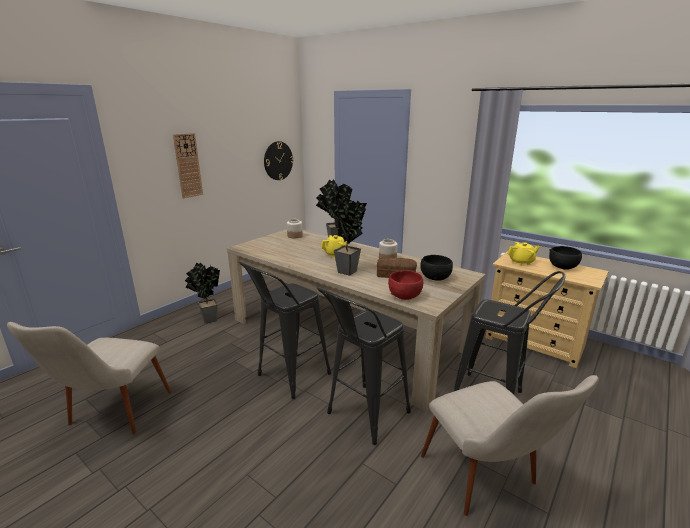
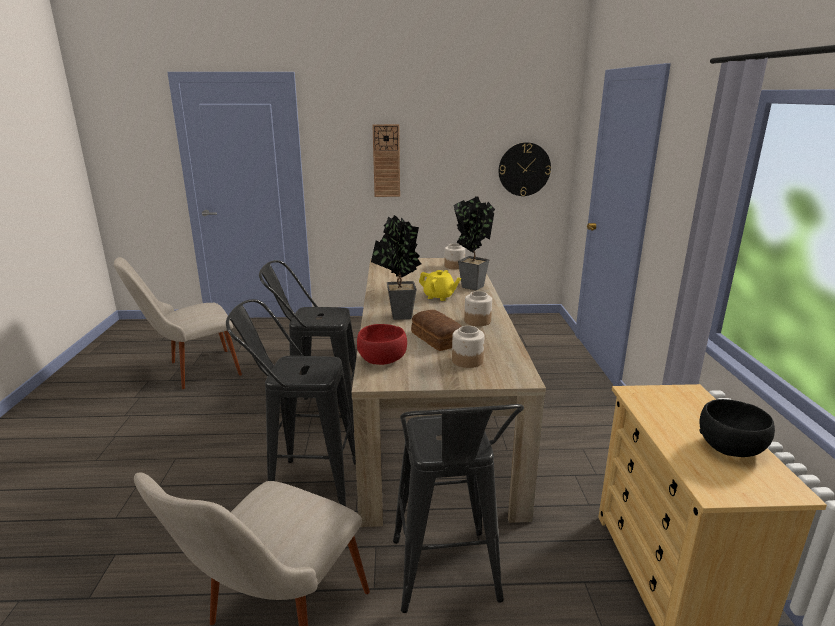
camera: 50 degrees right, 0 degrees up
(207, 319) = (355, 334): potted plant -> none
(435, 277) = (467, 360): black bowl -> jar
(521, 262) = (668, 406): yellow teapot -> none

